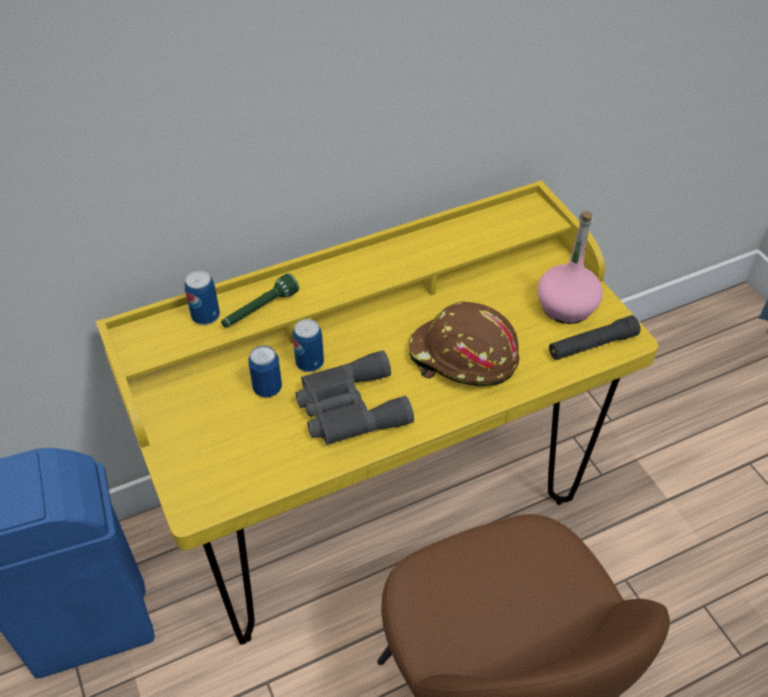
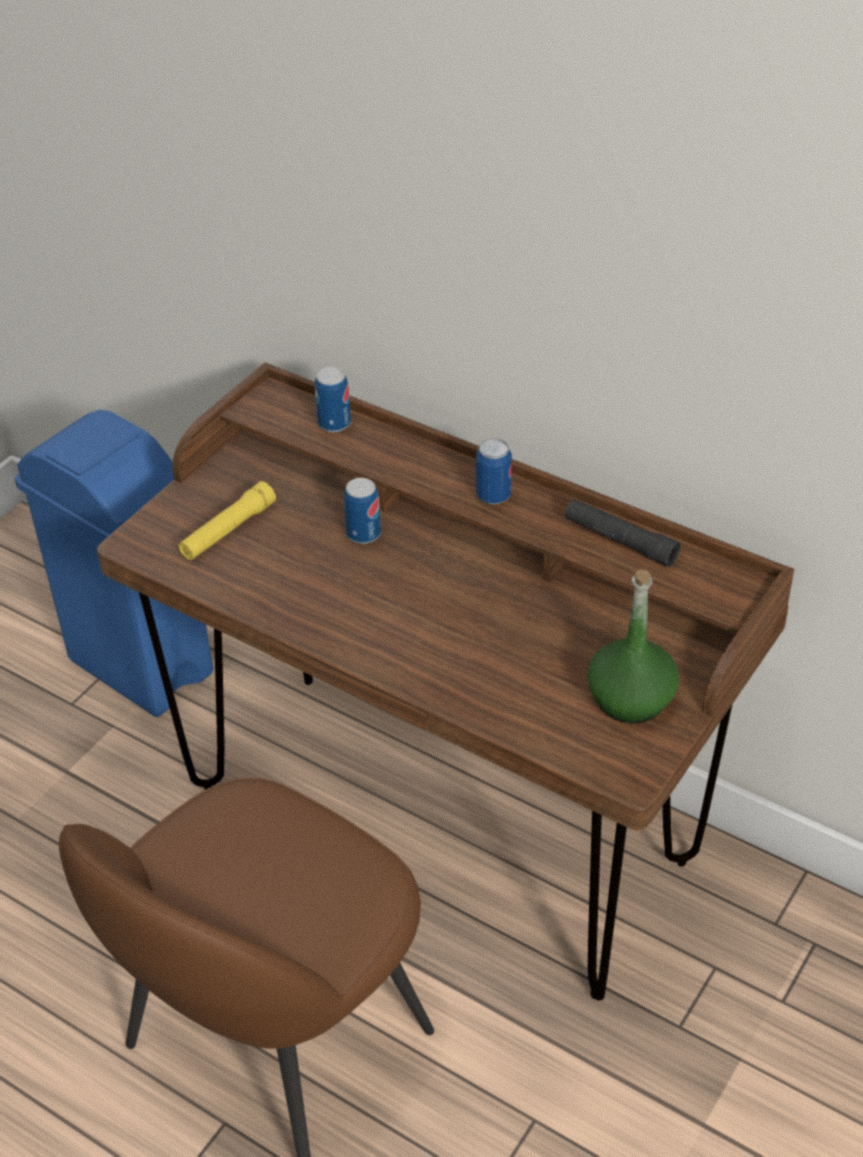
camera: 60 degrees right, 5 degrees down
(234, 438) = (228, 530): none -> yellow flashlight
(259, 310) = (372, 453): green flashlight -> none
(267, 388) = (306, 522): can -> can (493, 496)
(349, 407) = (327, 588): grey binoculars -> none
(382, 512) = (440, 822): yellow desk -> brown desk
(462, 358) = (468, 643): brown hard hat -> none
(566, 307) = (631, 699): pink bottle -> green bottle
(592, 345) = (587, 745): black flashlight -> black flashlight (620, 541)

